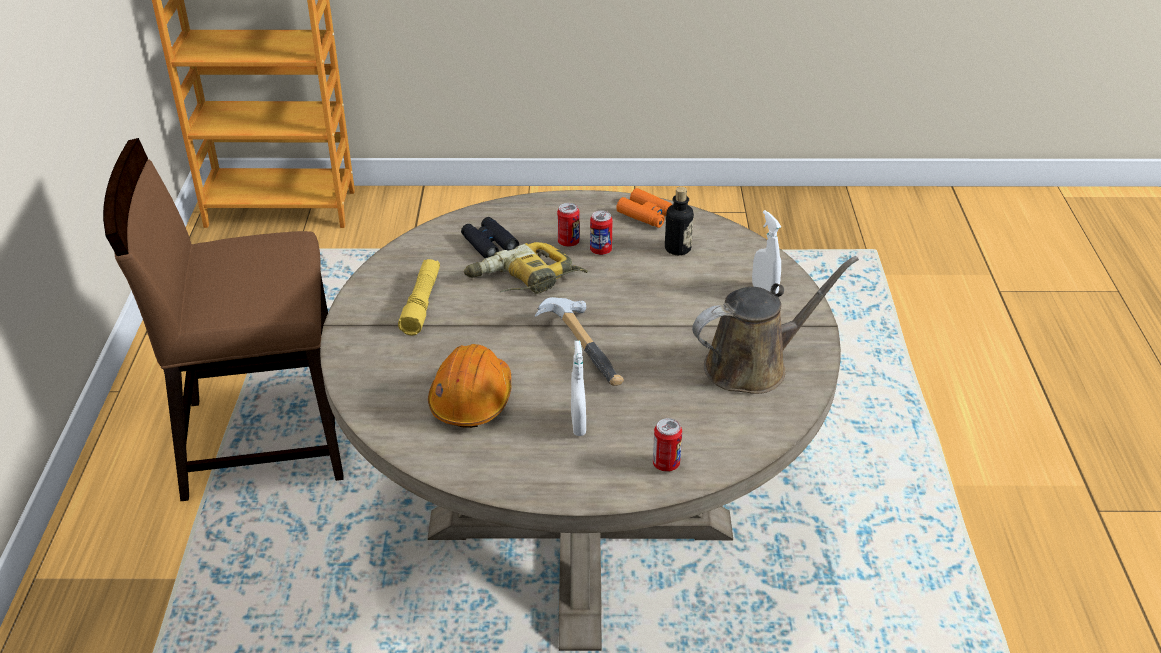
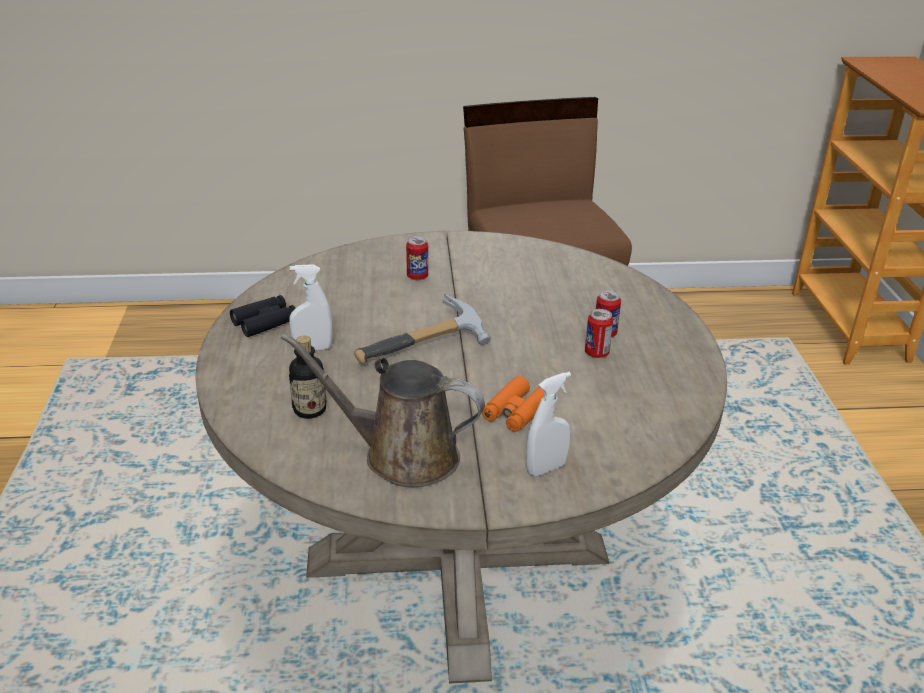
camera: 85 degrees right, 5 degrees down
(421, 303) = (482, 266): yellow flashlight -> none
(472, 399) = (350, 297): orange hard hat -> none
(489, 244) = (585, 291): black binoculars -> black binoculars (265, 322)
(524, 281) = (529, 312): power drill -> none
(647, 215) = (682, 382): orange binoculars -> orange binoculars (516, 412)
(666, 464) = (252, 396): can -> can (417, 276)
(677, 248) = (618, 404): bottle -> bottle (310, 410)
(753, 365) = (402, 455): brown watering can -> brown watering can turned 135 degrees clockwise

